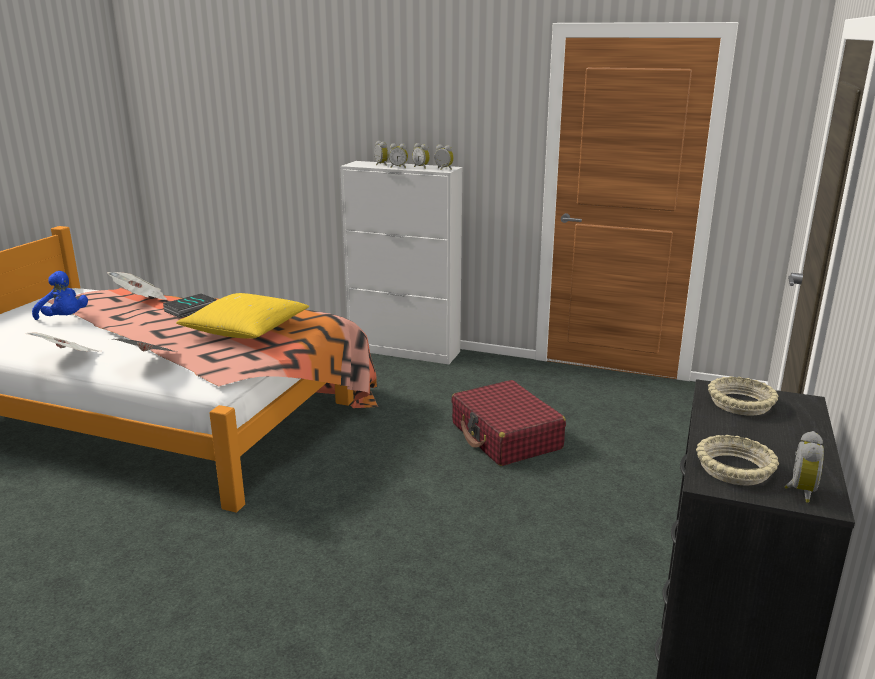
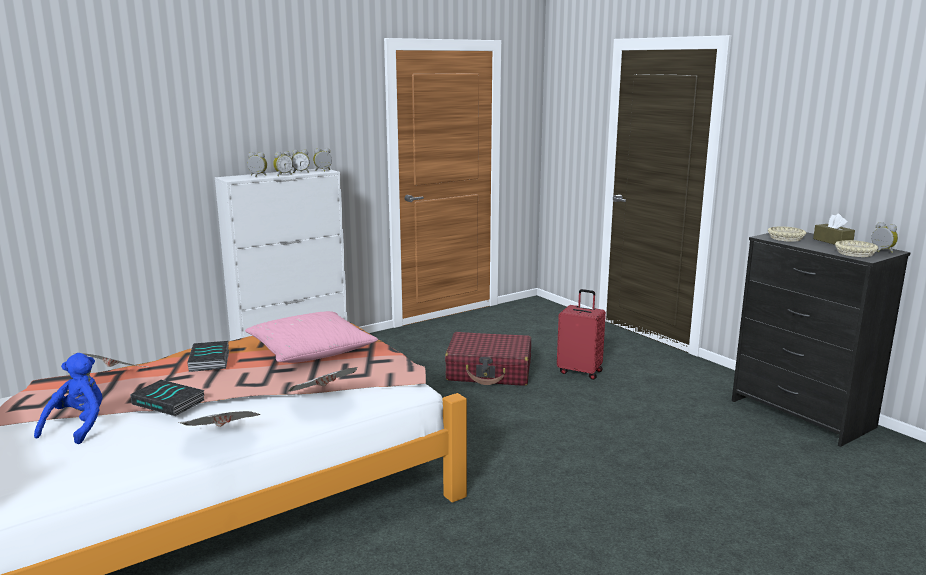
camera: 55 degrees left, 5 degrees down
(64, 319) = (78, 426): blue plush toy -> blue plush toy turned 60 degrees counterclockwise
(105, 324) = (170, 402): none -> book
(246, 329) = (311, 351): yellow pillow -> pink pillow
(584, 486) = (580, 371): none -> red suitcase
(793, 441) = (832, 241): none -> brown tissue box

